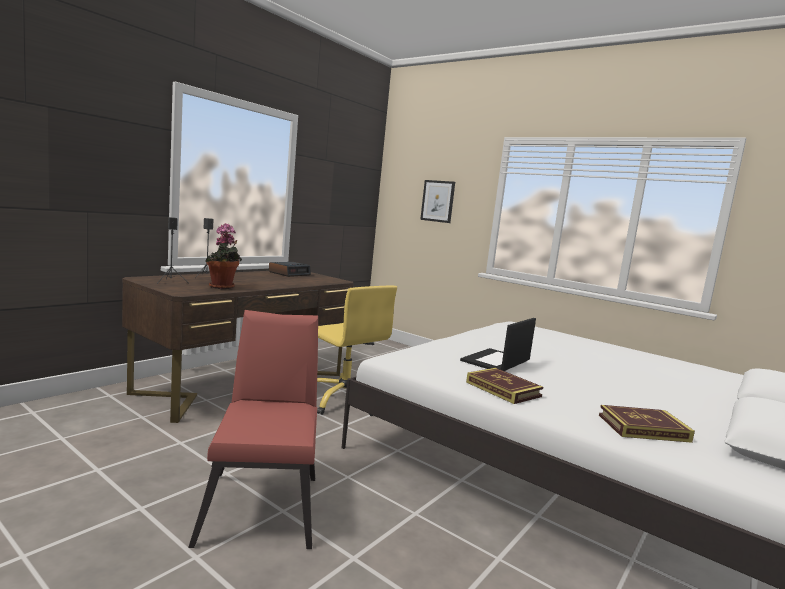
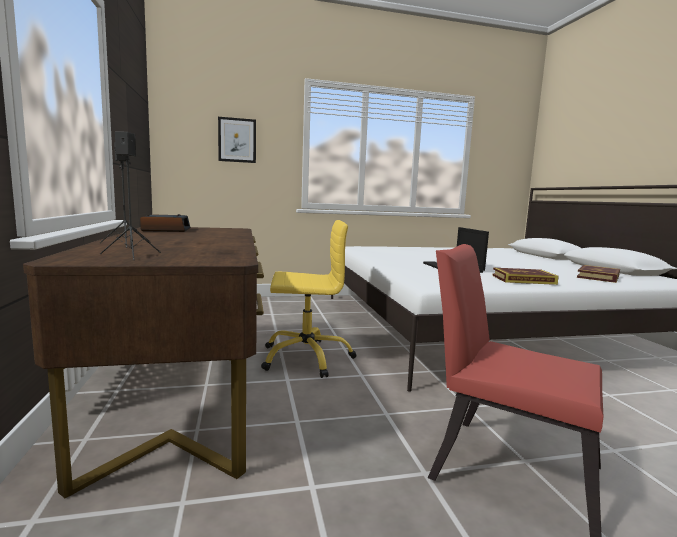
camera: 50 degrees left, 0 degrees up
(222, 287) = (216, 248): potted plant -> none

